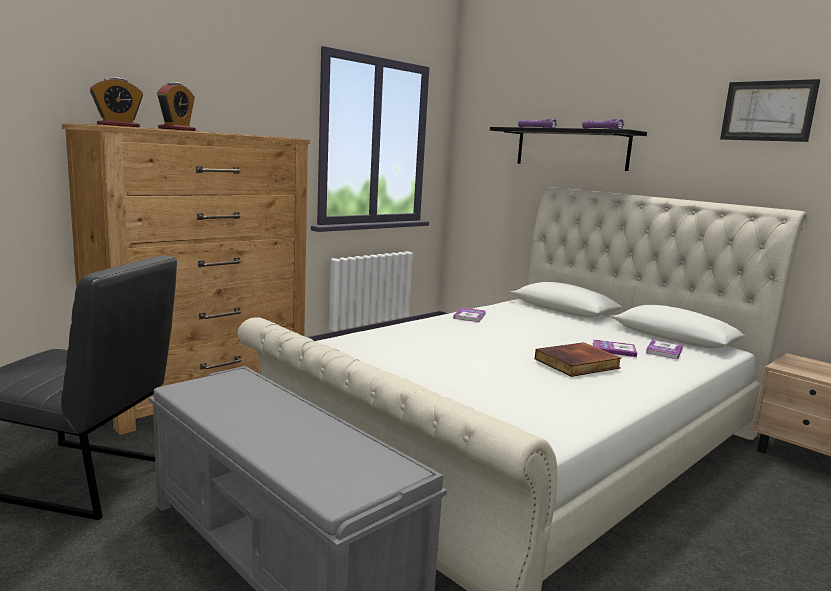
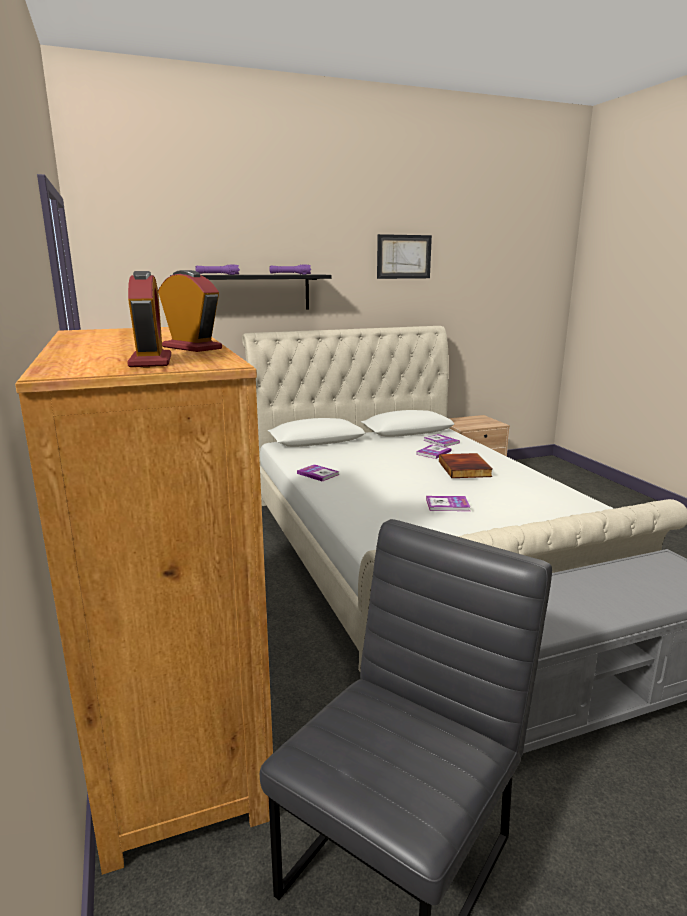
camera: 65 degrees left, 5 degrees up
(446, 359) = (447, 505): none -> book

